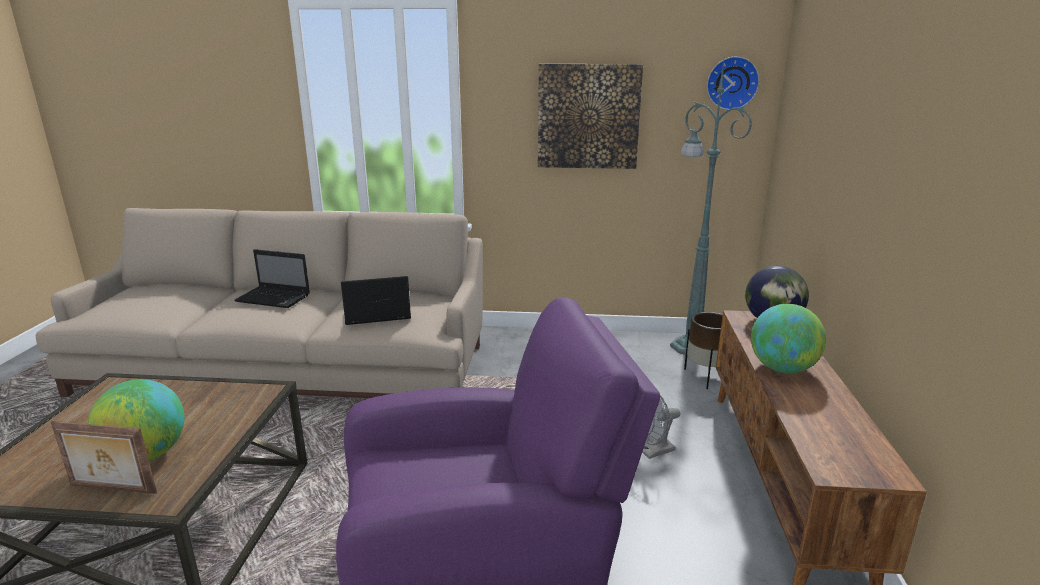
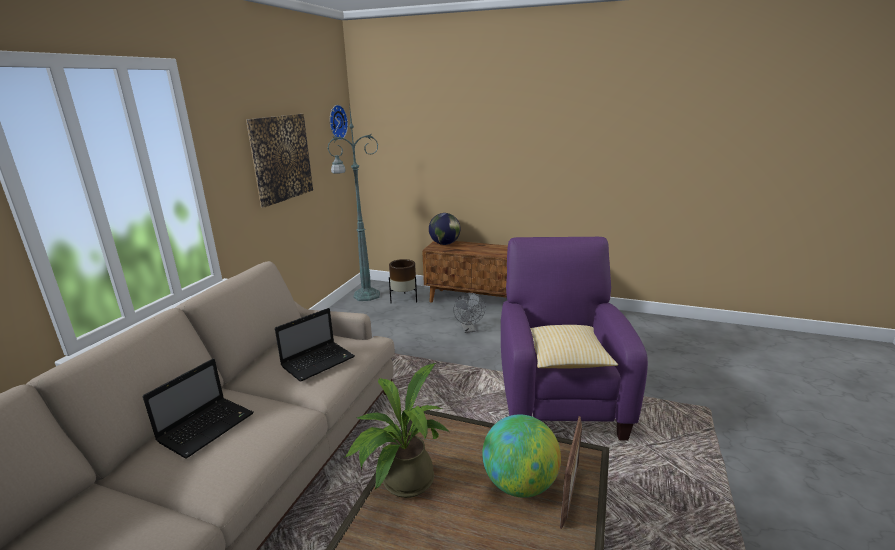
camera: 75 degrees left, 0 degrees up
(178, 391) = (402, 483): none -> potted plant
(376, 315) = (319, 361): laptop -> laptop turned 135 degrees counterclockwise
(389, 475) = (566, 360): none -> pillow
(782, 368) = (494, 252): globe -> none

